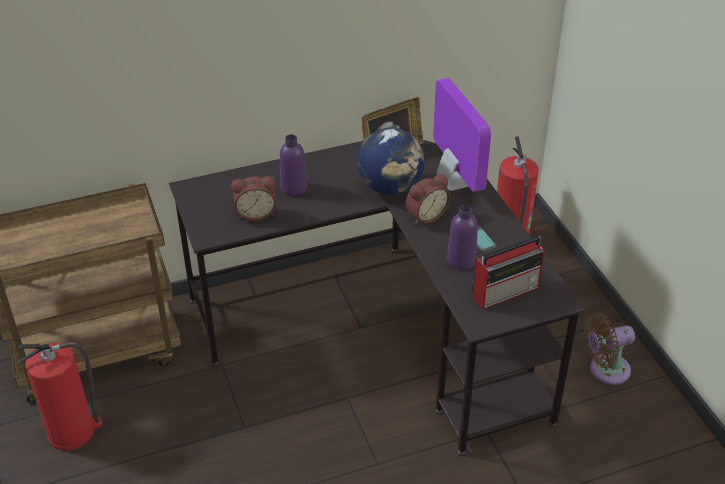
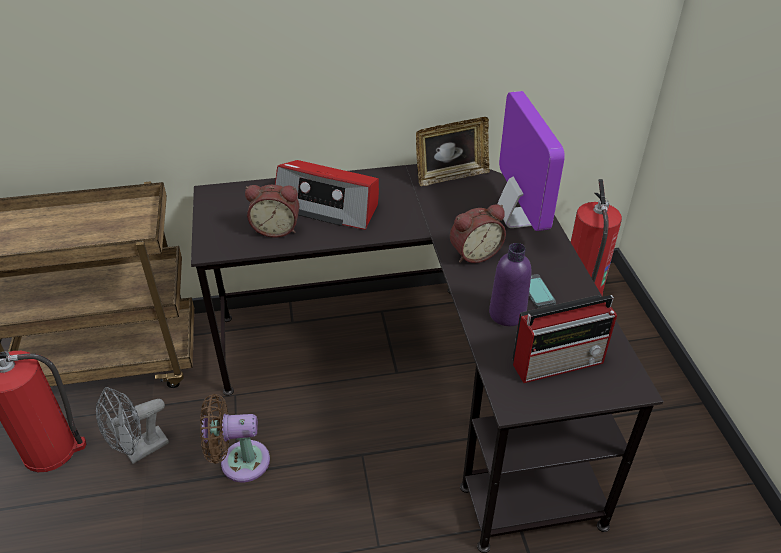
camera: 10 degrees right, 0 degrees up
(152, 421) = (140, 451): none -> grey fan
(293, 188) = (328, 206): purple bottle -> radio
(390, 187) = (440, 217): globe -> none
(605, 370) = (675, 465): brown fan -> brown fan (239, 461)

